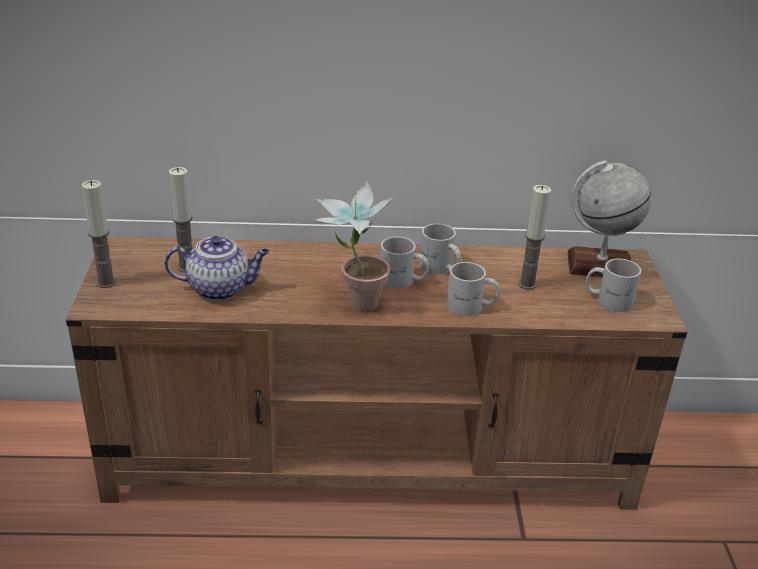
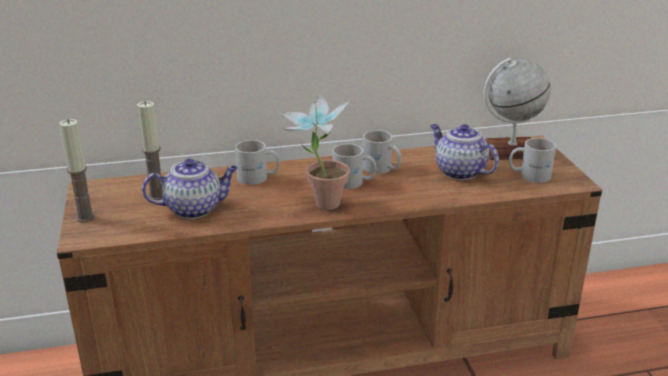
camera: 10 degrees left, 5 degrees down
(471, 307) = (420, 195): white mug -> white mug (258, 178)
(527, 284) = (459, 172): candle -> teapot

